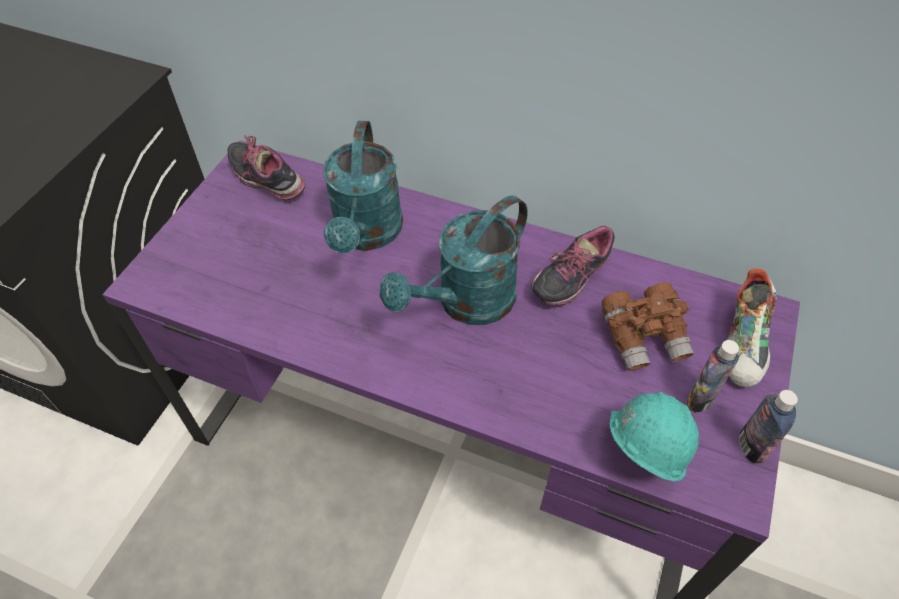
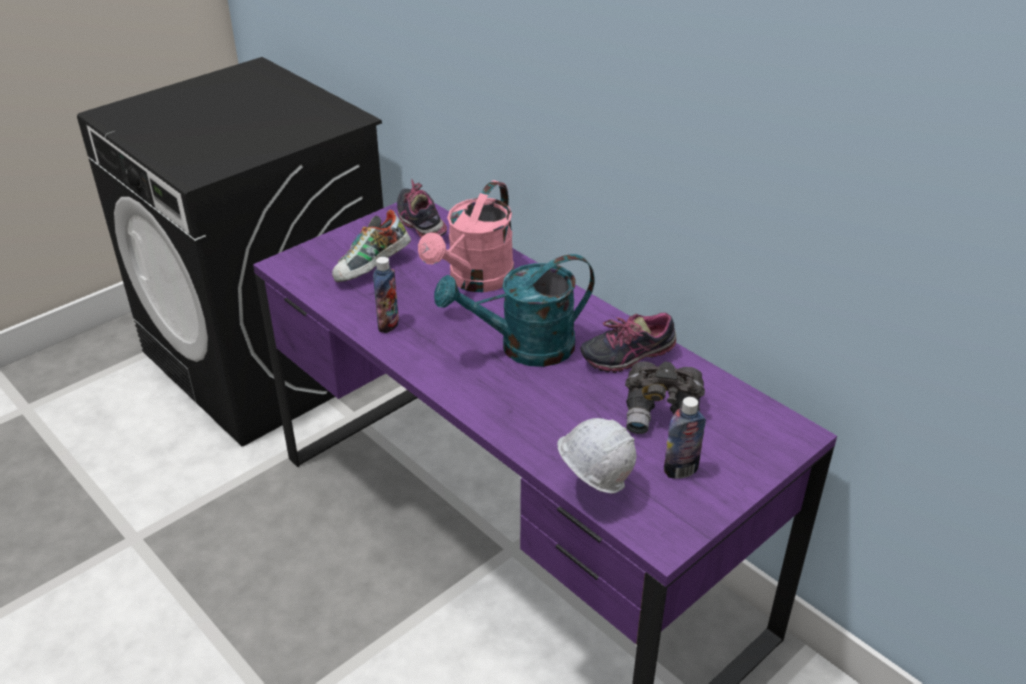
camera: 25 degrees right, 15 degrees down
(366, 235) = (475, 281): turquoise watering can -> pink watering can
(637, 457) = (592, 489): turquoise hard hat -> white hard hat
(643, 337) = (662, 415): brown binoculars -> grey binoculars
(745, 345) = (754, 448): shoe -> shoe (372, 269)
(751, 447) = (701, 515): bottle -> bottle (388, 324)

